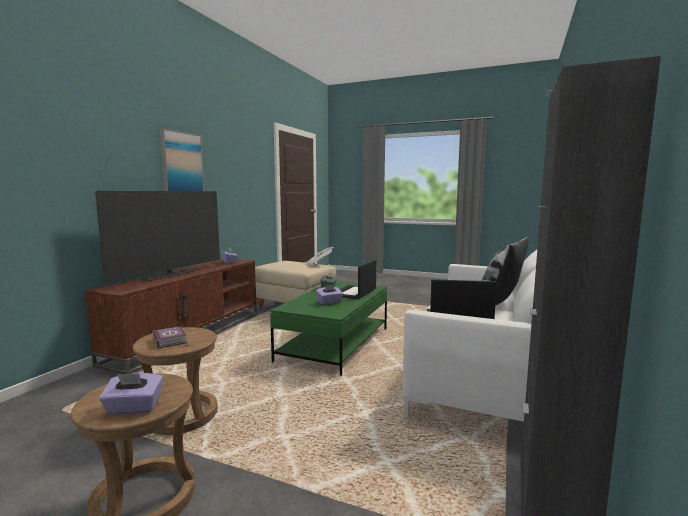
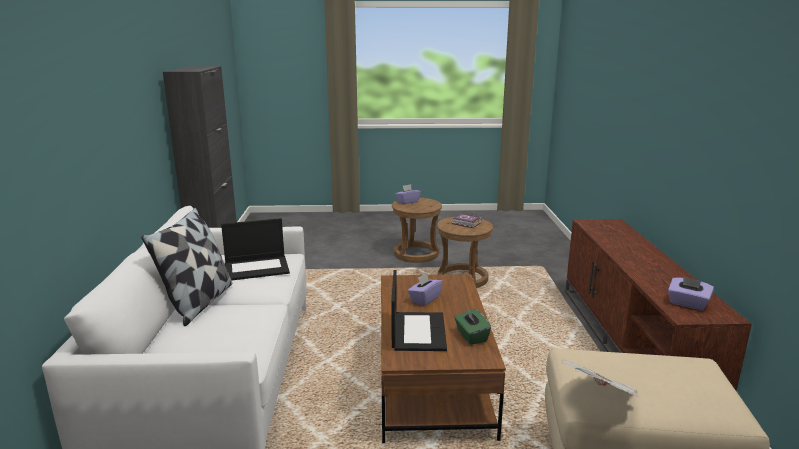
camera: 155 degrees right, 10 degrees up
(169, 275) = (635, 250): television -> none
(182, 163) = (730, 105): picture -> none
(335, 344) = (431, 379): green coffee table -> brown coffee table

